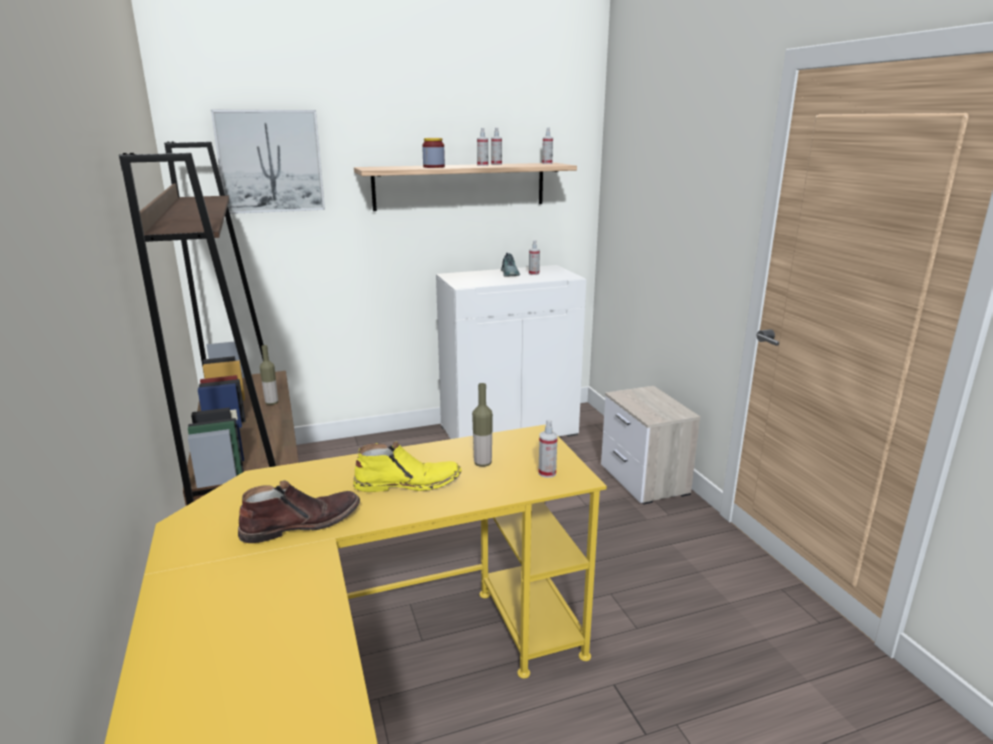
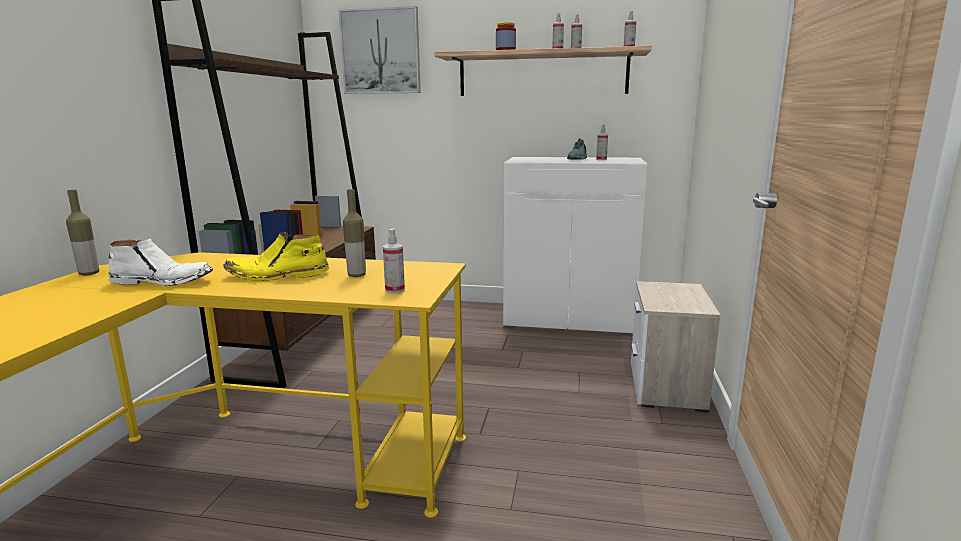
camera: 30 degrees right, 5 degrees down
(271, 403) = (331, 241): bottle -> bottle (89, 273)
(301, 523) = (163, 281): brown boot -> white boot
(408, 483) = (277, 275): yellow boot -> yellow boot turned 150 degrees clockwise

